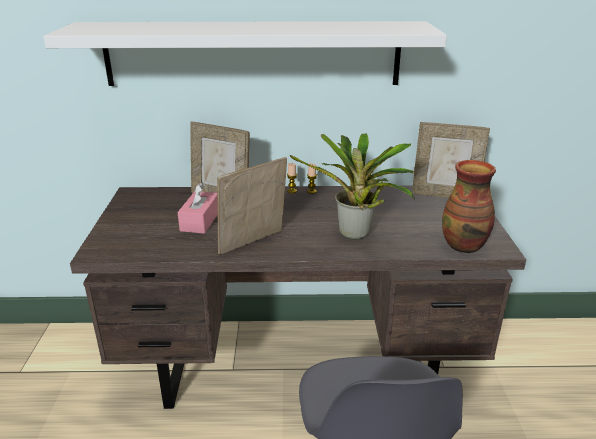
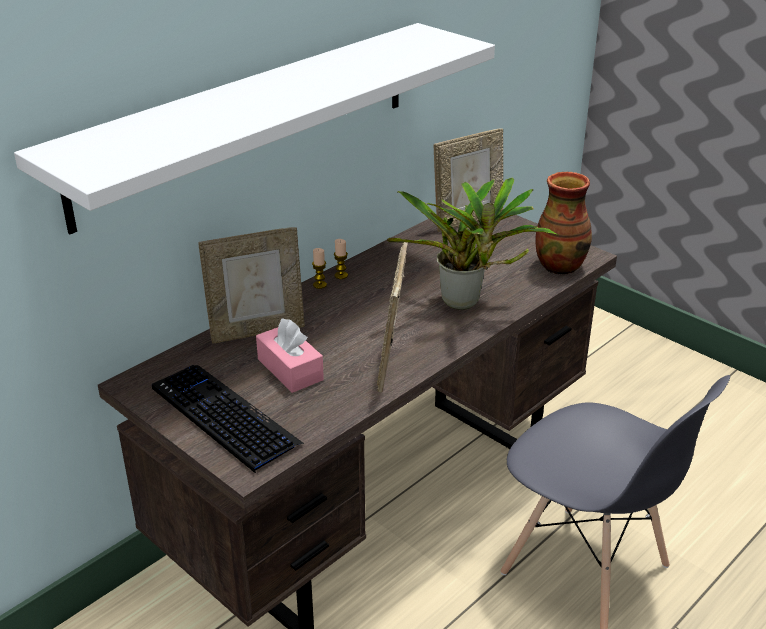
camera: 45 degrees left, 5 degrees up
(132, 225) = (224, 417): none -> keyboard

